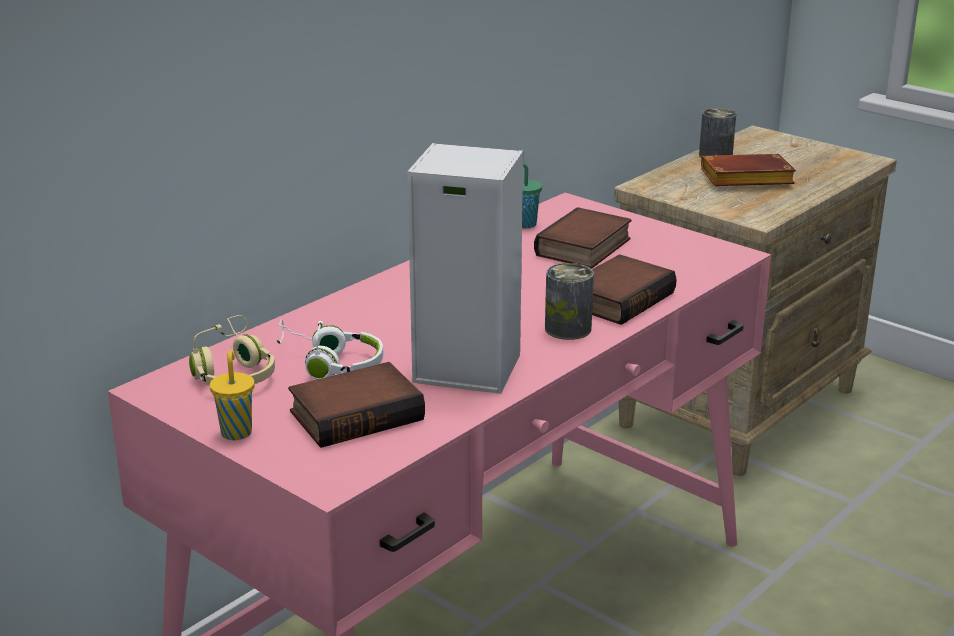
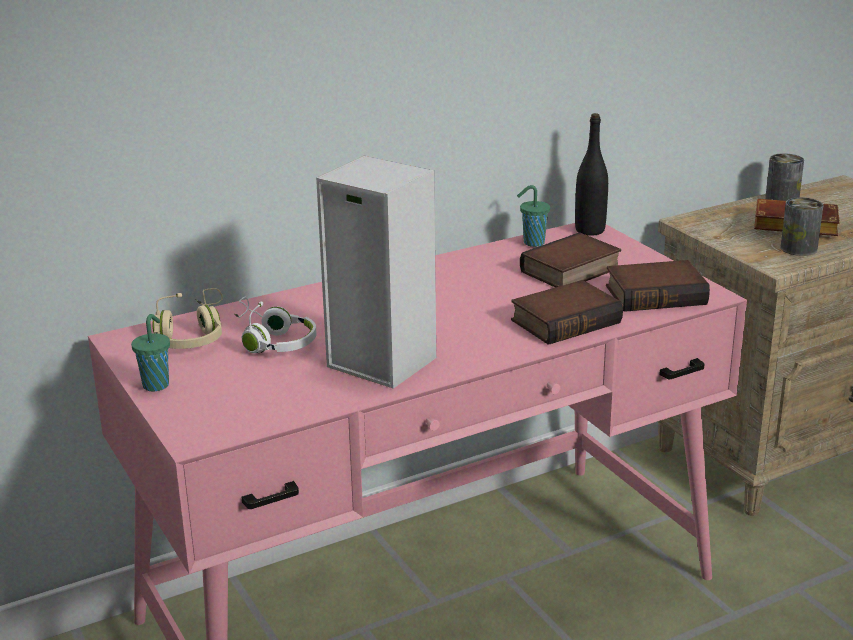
camera: 20 degrees right, 0 degrees up
(236, 432) = (156, 384): yellow cup -> green cup
(357, 413) = (261, 385): book -> book (656, 294)
(568, 329) = (497, 341): can -> can (798, 248)
(570, 205) = (590, 230): none -> black bottle

